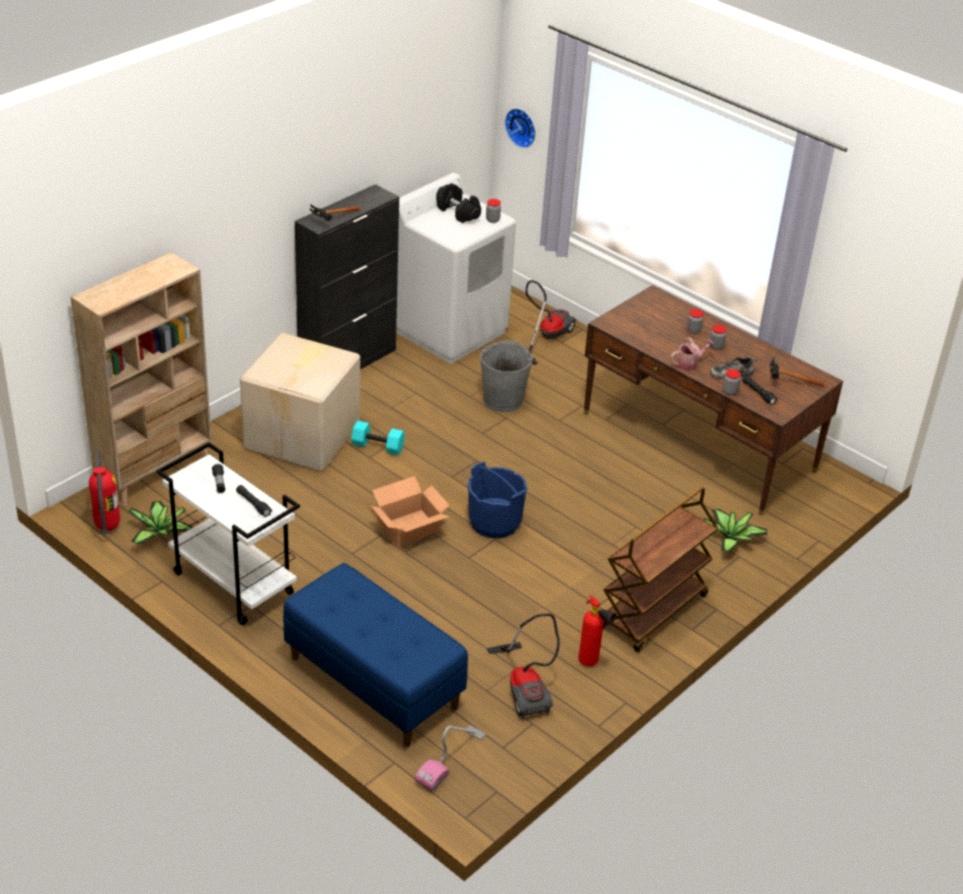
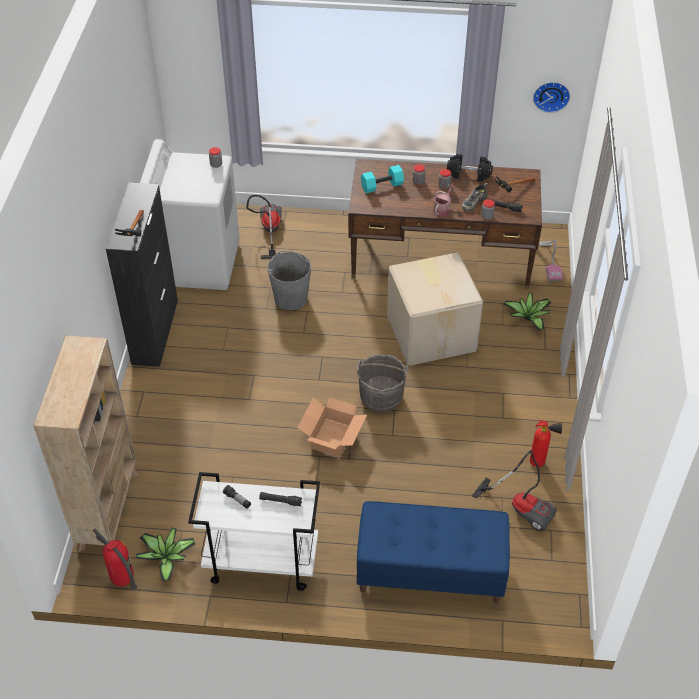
camera: 35 degrees left, 10 degrees up
(304, 436) = (186, 411): cardboard box -> cardboard box (432, 333)
(378, 446) = (246, 386): turquoise dumbbell -> turquoise dumbbell (382, 185)
(450, 759) = (531, 592): vacuum cleaner -> vacuum cleaner (550, 262)
(458, 212) = (186, 171): black dumbbell -> black dumbbell (469, 174)
(494, 522) = (381, 397): blue bucket -> grey bucket
(522, 127) = (187, 77): wall clock -> wall clock (551, 95)
(653, 613) = (538, 401): brown cart -> none

